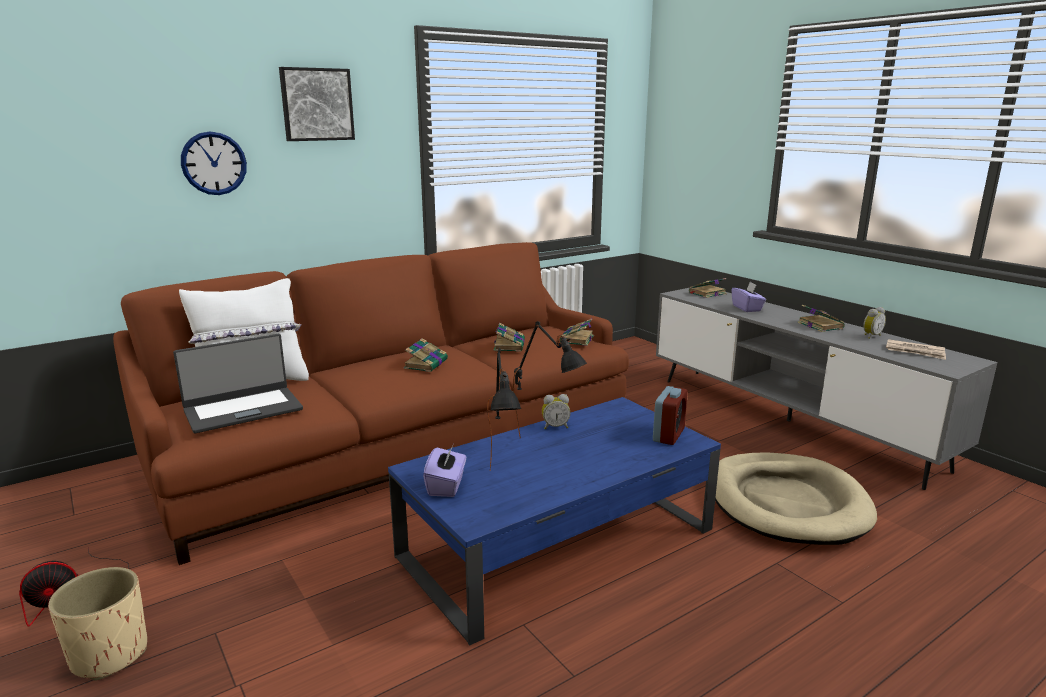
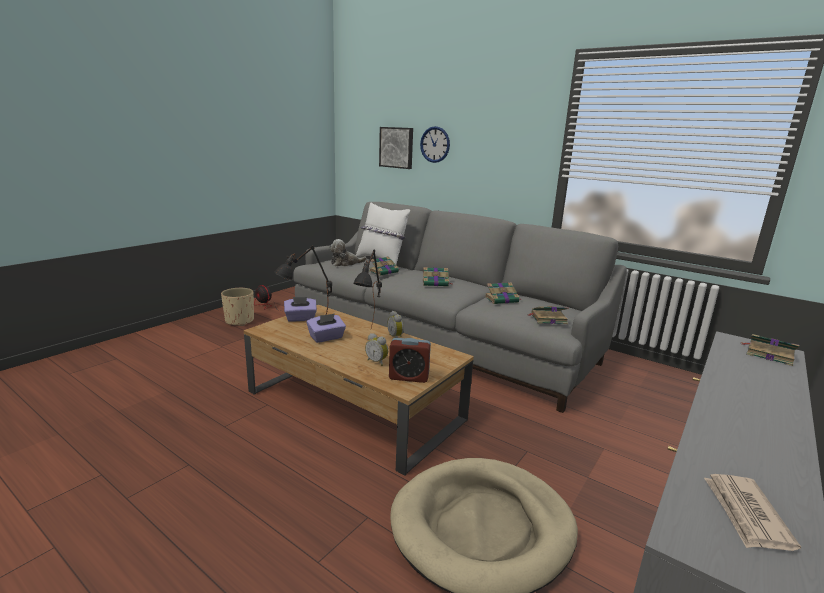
camera: 70 degrees right, 0 degrees up
(243, 409) = (345, 263): laptop -> plush toy
(316, 104) = (494, 111): picture -> picture (397, 147)
(401, 445) = (441, 337): brown sofa -> grey sofa
(559, 542) = (355, 406): blue coffee table -> brown coffee table
(747, 308) = (746, 378): purple tissue box -> purple tissue box (326, 338)
(819, 325) = (756, 428): book -> book (384, 271)
(870, 336) = (772, 473): alarm clock -> alarm clock (377, 362)

